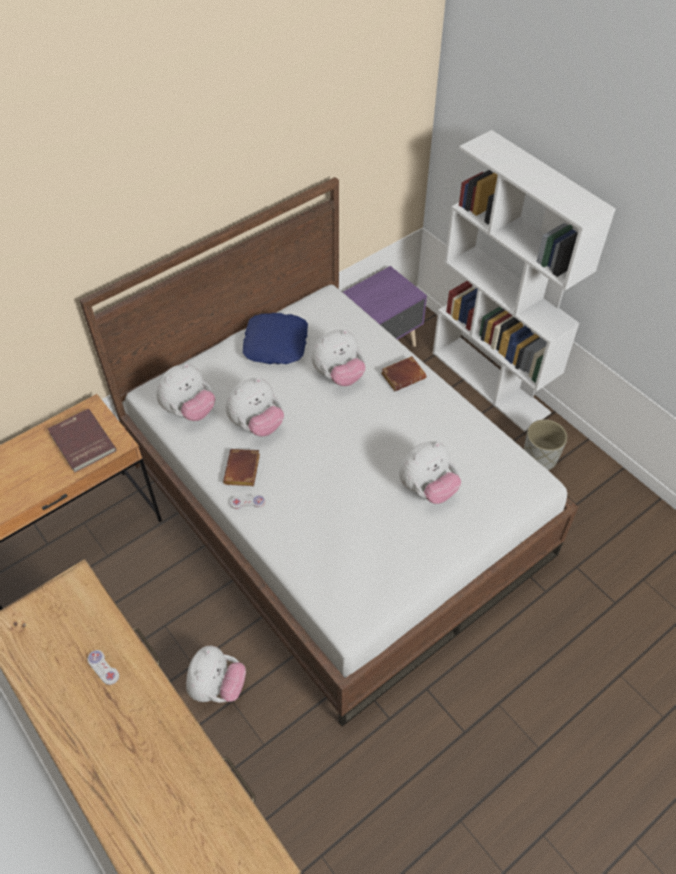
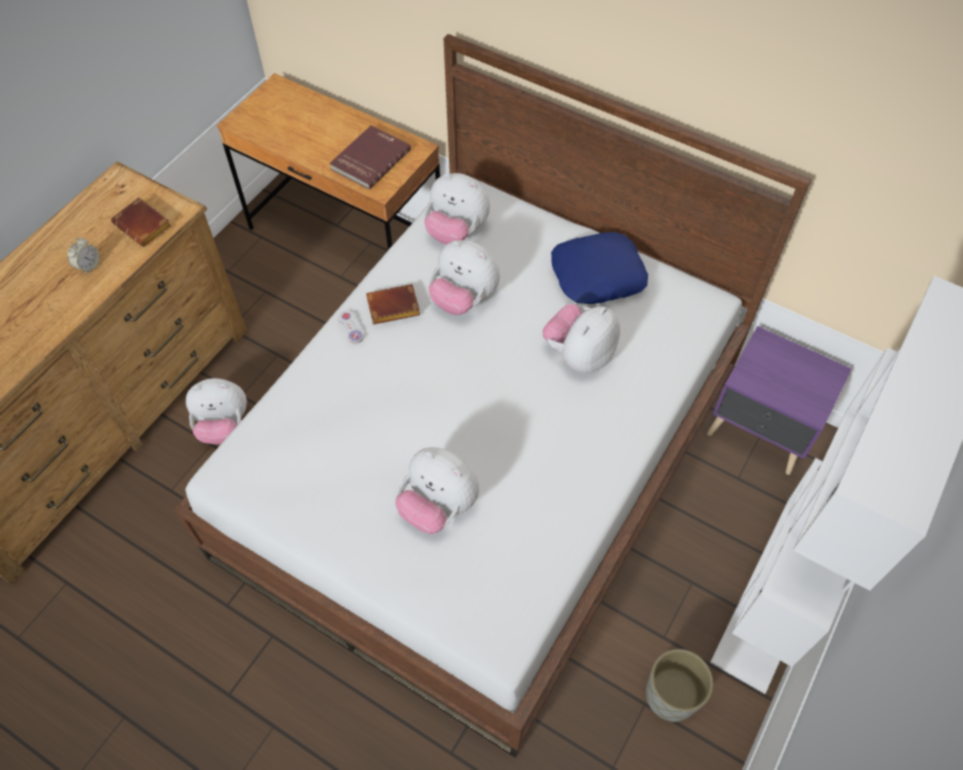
camera: 70 degrees right, 5 degrees up
(103, 667) = (88, 266): white game controller -> alarm clock
(338, 375) = (579, 355): plush toy -> plush toy turned 90 degrees clockwise
(403, 375) = (615, 426): brown book -> brown book (145, 226)

